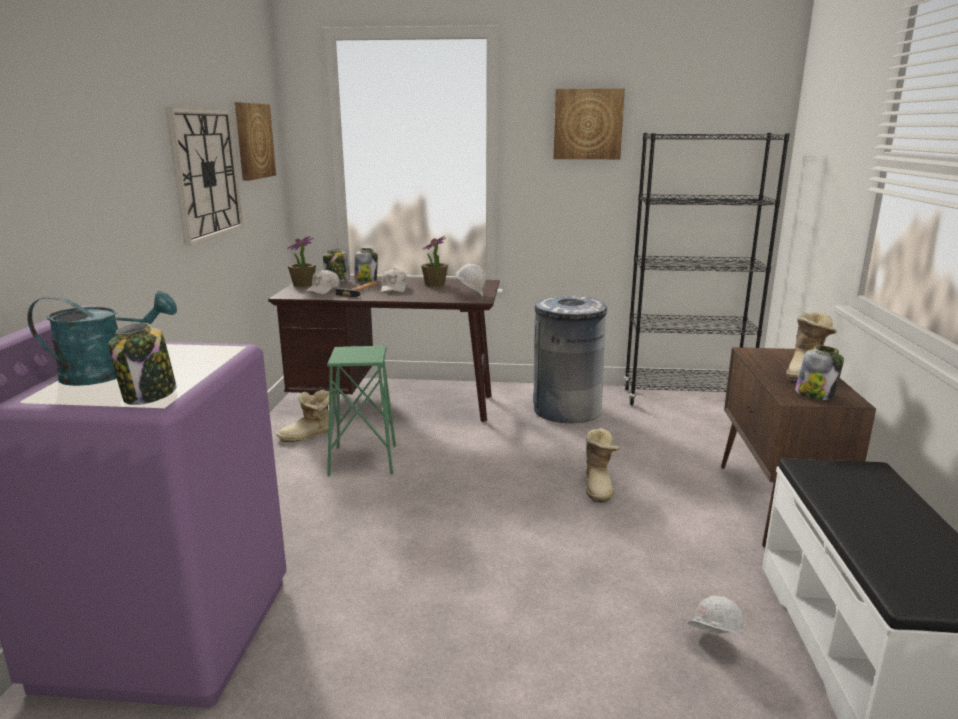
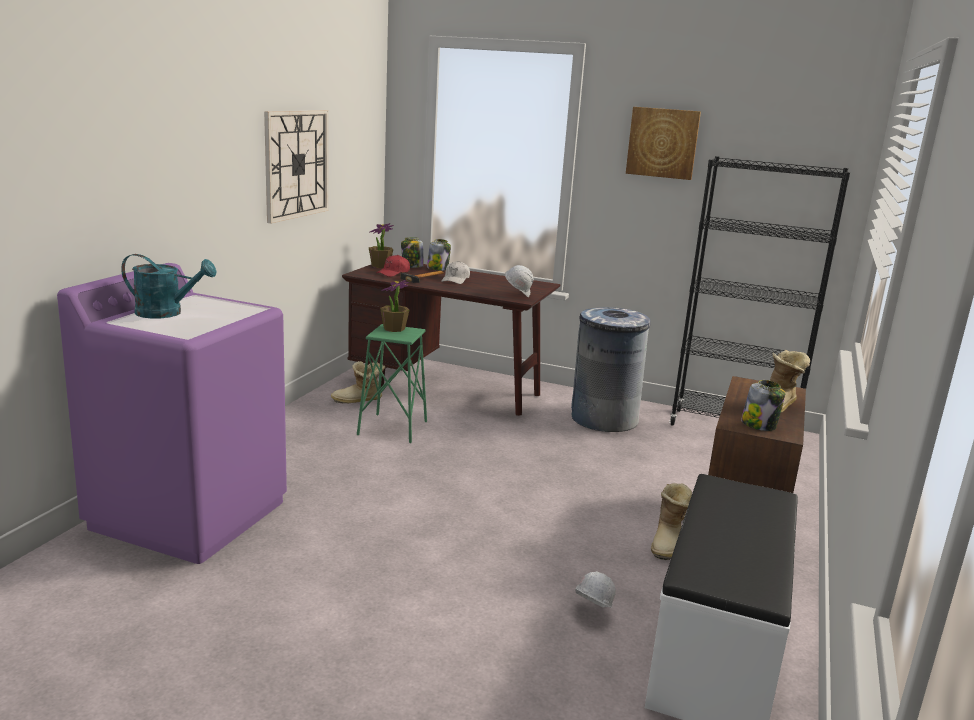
camera: 15 degrees right, 0 degrees up
(149, 395) = (183, 330): jar -> none
(253, 141) = (350, 135): picture -> none
(323, 290) = (393, 273): white cap -> red cap
(435, 284) = (495, 280): potted plant -> potted plant (394, 329)
(599, 486) = (586, 485): boot -> boot (669, 543)

